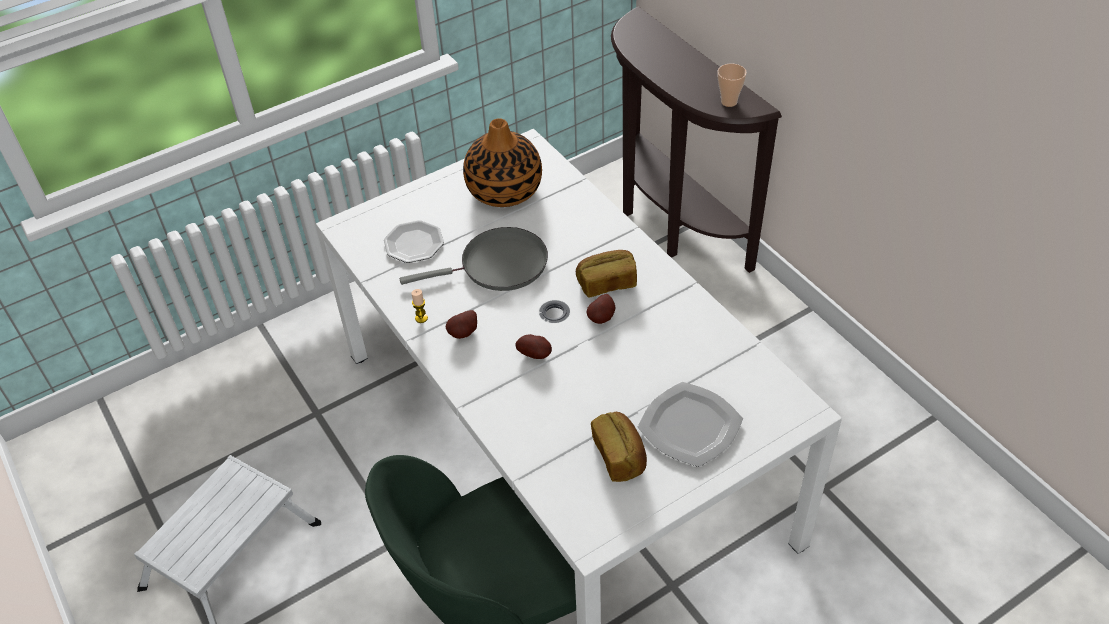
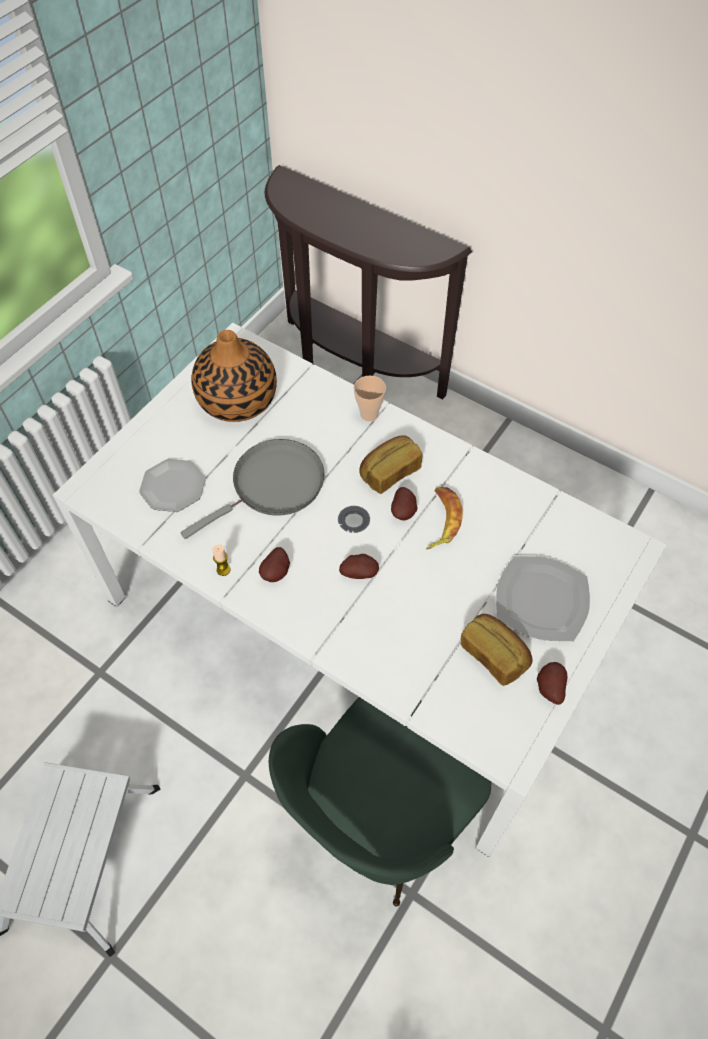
camera: 25 degrees left, 10 degrees up
(632, 334) = (441, 520): none -> banana
(655, 498) = (548, 688): none -> potato
(729, 102) = (418, 248): cup -> cup (369, 414)

